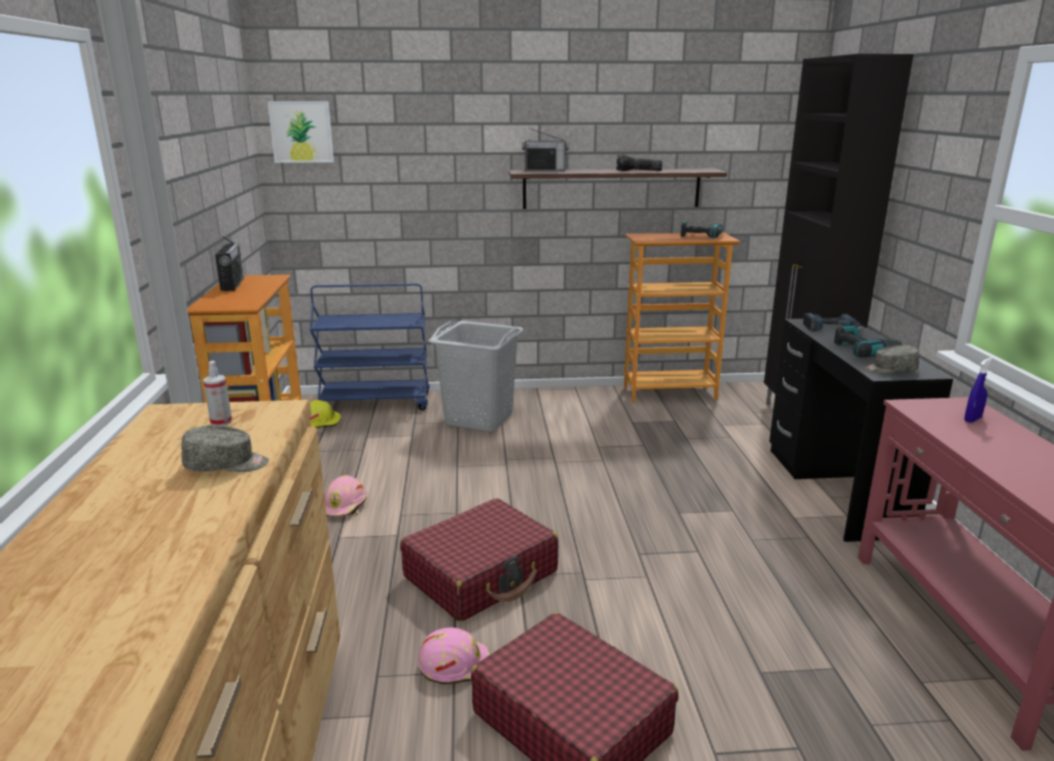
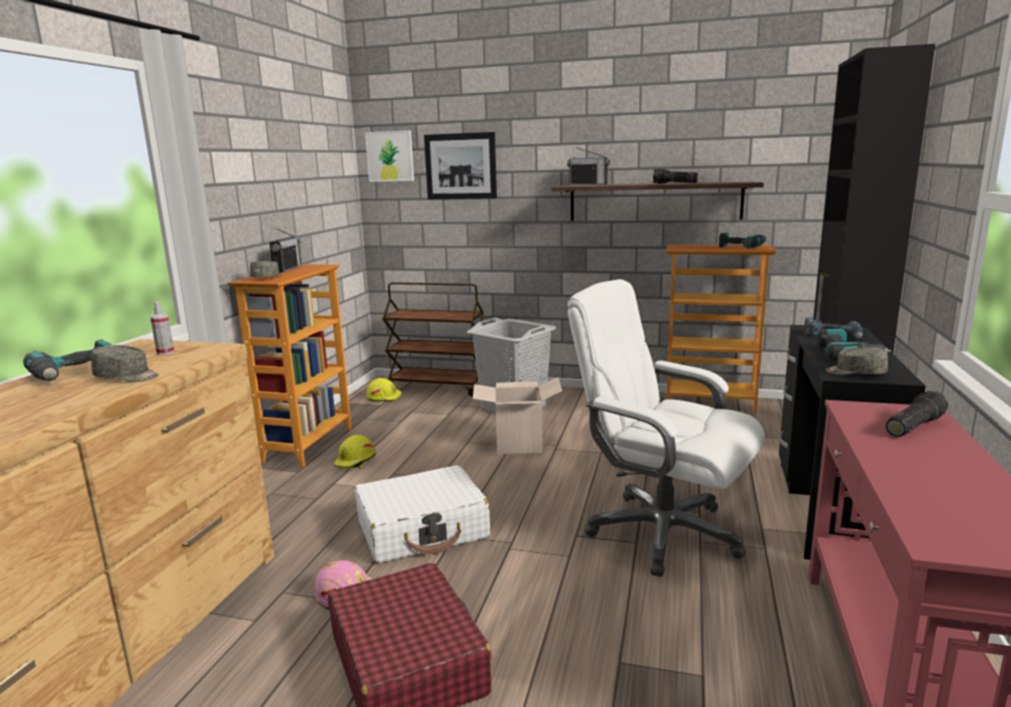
camera: 20 degrees right, 5 degrees down
(141, 468) = (74, 373): none -> power drill
(228, 301) = (267, 278): none -> grey cap
(345, 506) = (356, 461): pink hard hat -> yellow hard hat
(375, 402) = (438, 387): blue cart -> brown cart
(393, 146) = (460, 166): none -> picture
(481, 574) = (423, 529): red suitcase -> white suitcase
(514, 461) = (518, 444): none -> cardboard box
(713, 536) = (662, 532): none -> white office chair
(972, 419) = (912, 426): blue spray bottle -> flashlight

